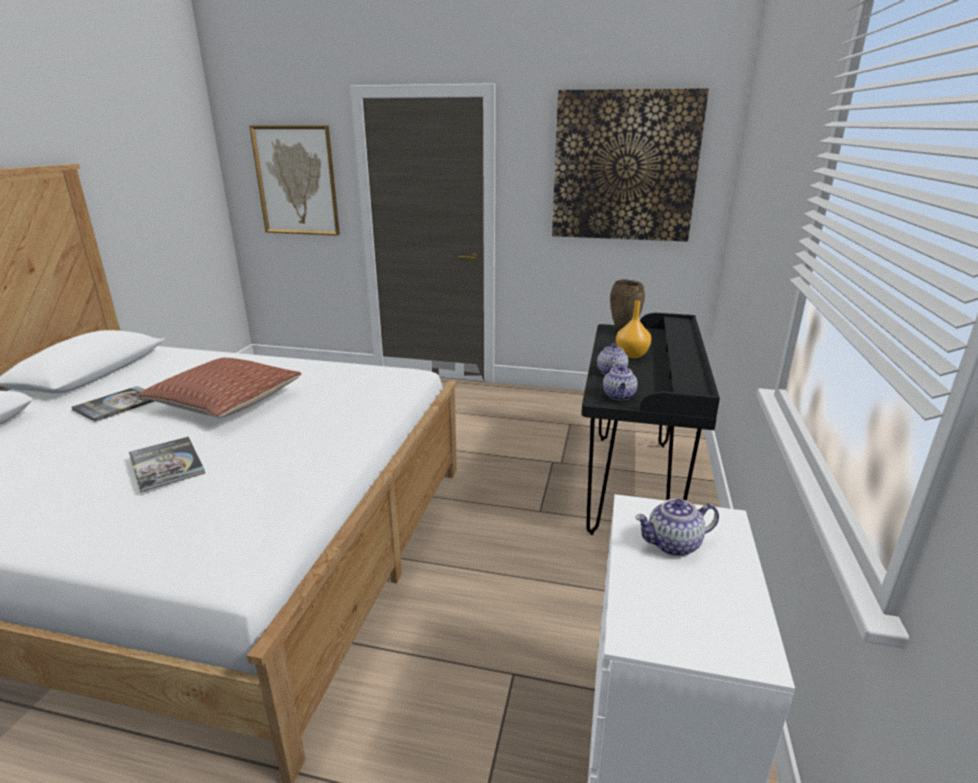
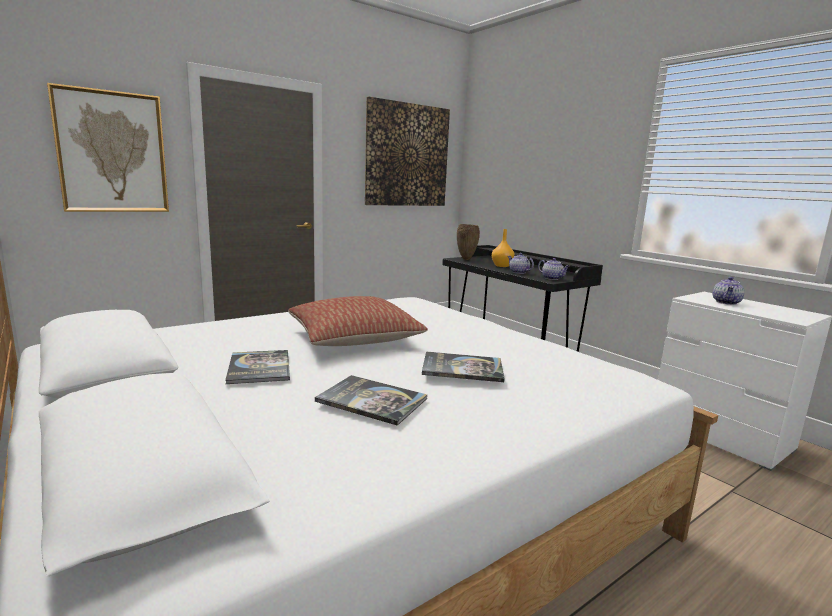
camera: 50 degrees left, 10 degrees down
(65, 459) = (372, 400): none -> book

